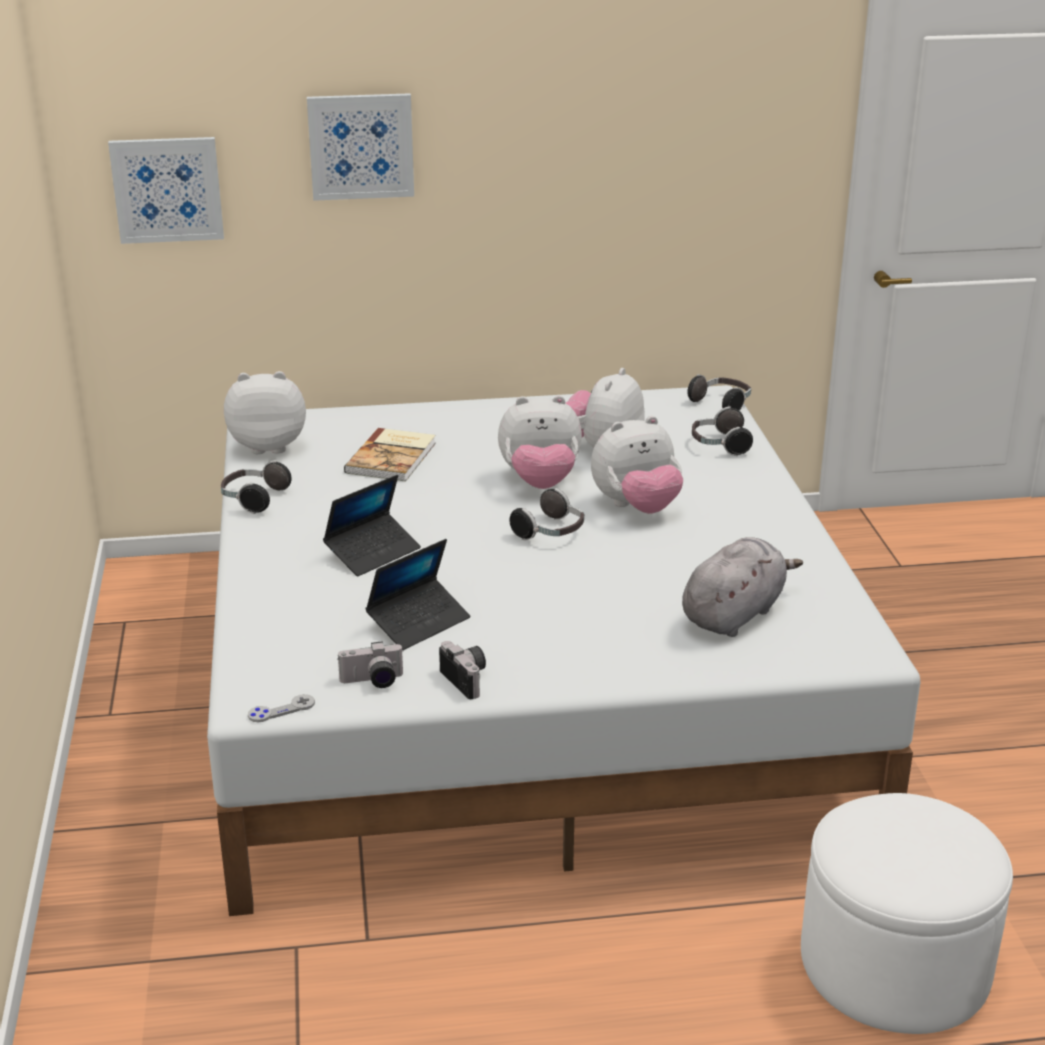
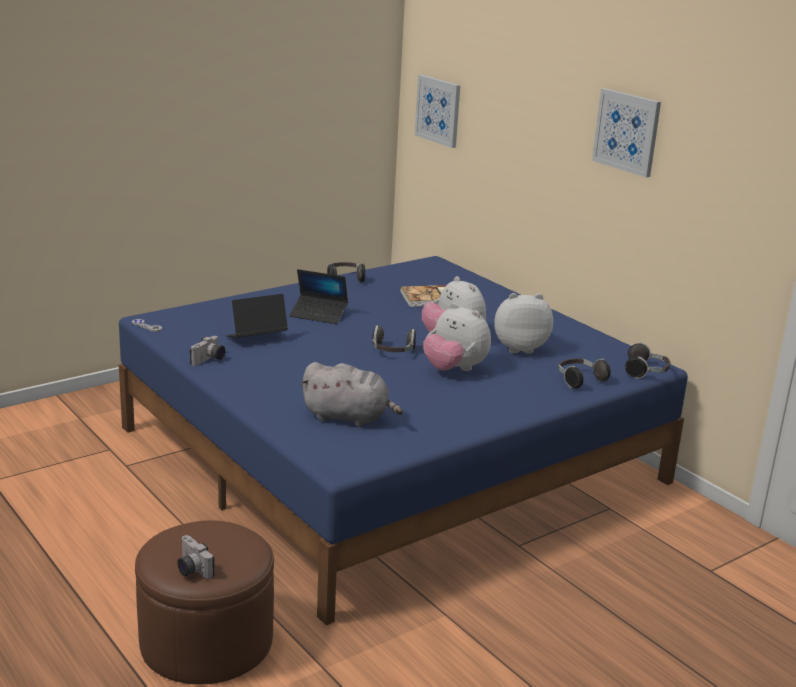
camera: 60 degrees right, 5 degrees down
(268, 446) = (408, 270): plush toy -> none
(361, 146) = (519, 111): picture -> picture (627, 132)
(373, 682) = (188, 339): camera -> camera (191, 569)
(419, 622) = (256, 338): laptop -> laptop turned 135 degrees clockwise
(524, 681) = (391, 455): white bed -> blue bed
(894, 964) = (207, 641): white ottoman -> brown ottoman

